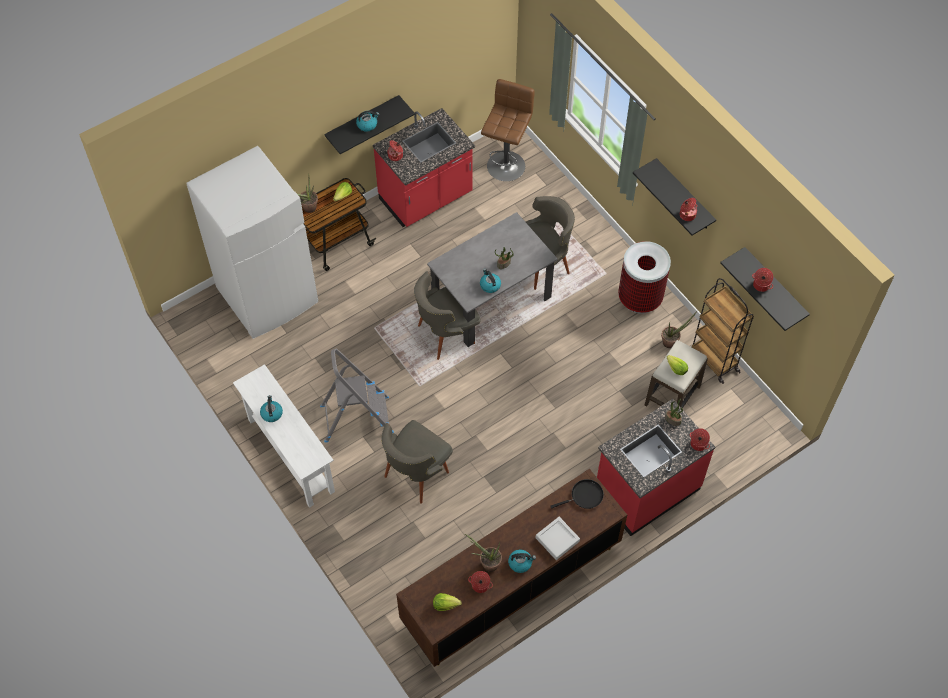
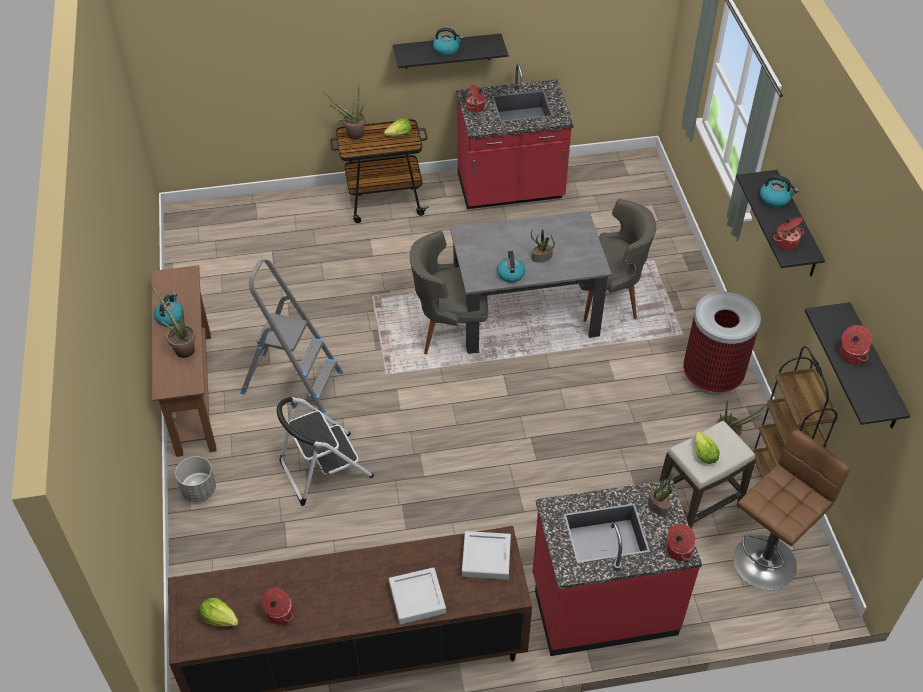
camera: 25 degrees right, 10 degrees down
(267, 295) = (278, 225): white fridge -> none
(290, 455) = (193, 393): white console table -> brown console table
(340, 524) = (198, 490): none -> grey planter
(417, 474) = (323, 469): grey chair -> step ladder
(487, 563) = (306, 589): potted plant -> potted plant (182, 348)
(506, 166) = (621, 187): brown stool -> brown stool (765, 562)
(520, 563) = (350, 607): kettle -> kettle (775, 199)
(584, 496) = (486, 558): black frying pan -> grey tray

